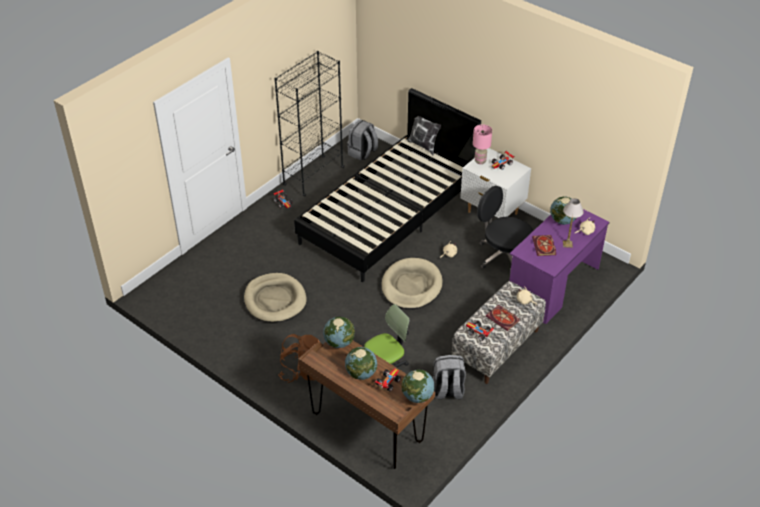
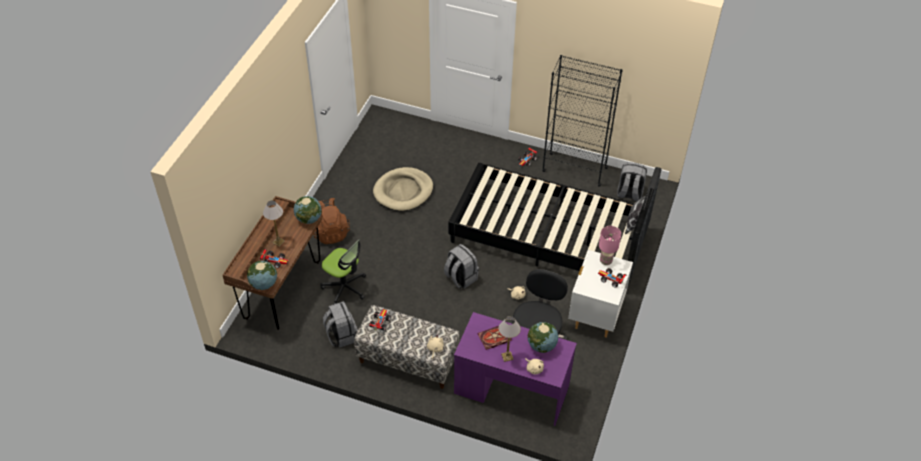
camera: 70 degrees right, 5 degrees up
(361, 373) = (278, 242): globe -> table lamp
(411, 286) = (460, 278): beige dog bed -> grey backpack
(503, 319) = (404, 337): book -> none

